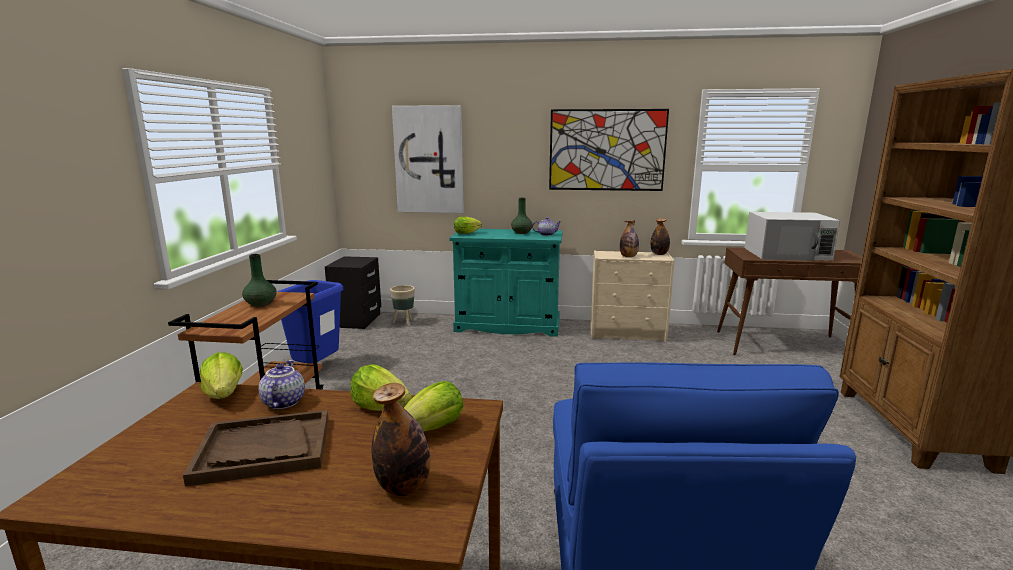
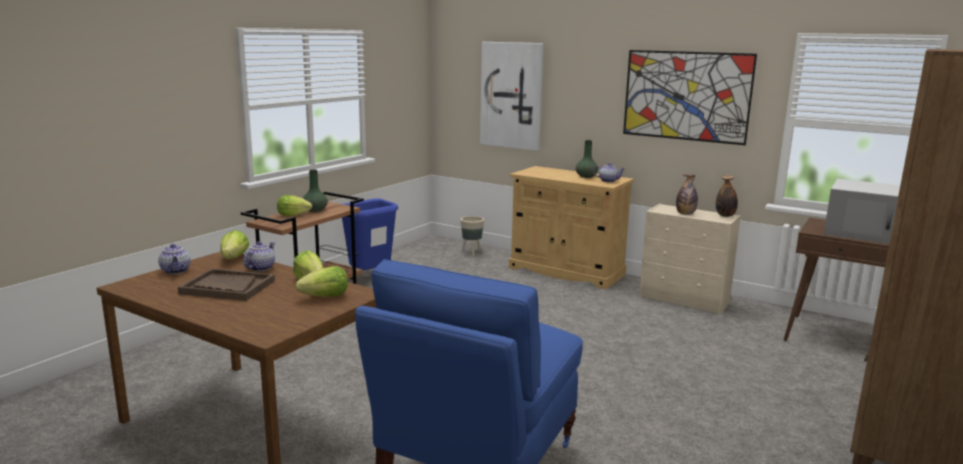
camera: 25 degrees right, 0 degrees up
(141, 440) = (176, 271): none -> teapot
(356, 320) = (432, 244): black nightstand -> none
(404, 487) = (276, 317): bottle -> none
(466, 233) = (531, 171): lettuce -> lettuce (293, 215)
(507, 325) = (566, 271): turquoise cabinet -> beige cabinet

